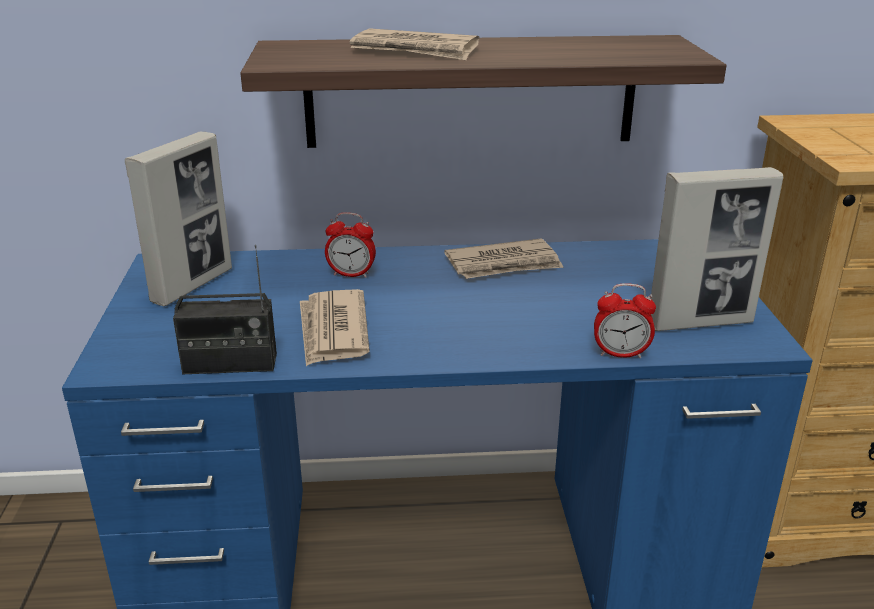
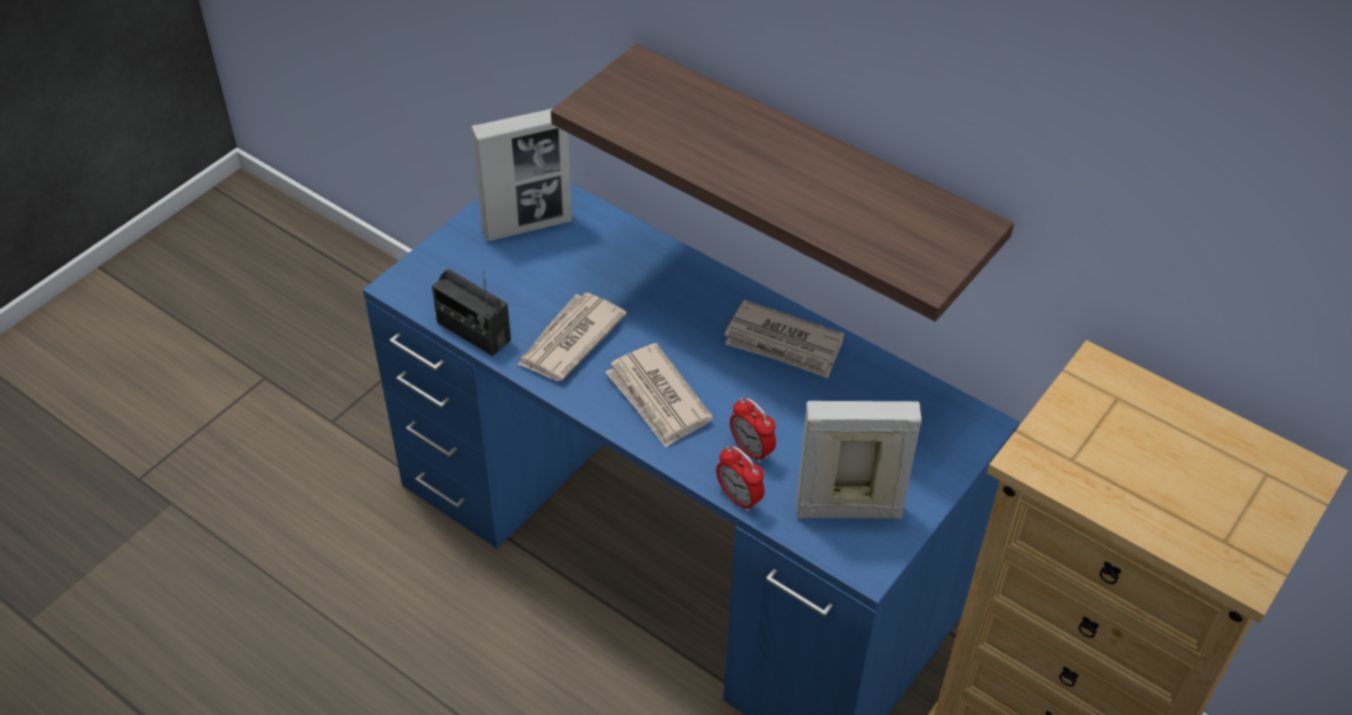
camera: 40 degrees right, 20 degrees up
(351, 274) = (651, 282): alarm clock -> alarm clock (751, 450)
(415, 50) = (724, 135): newspaper -> newspaper (658, 399)
(700, 322) = (847, 510): picture frame -> picture frame turned 150 degrees clockwise

